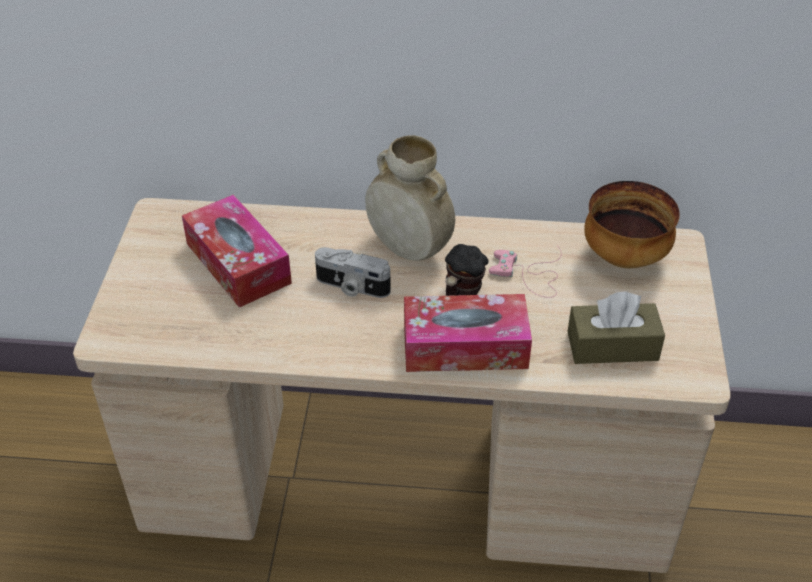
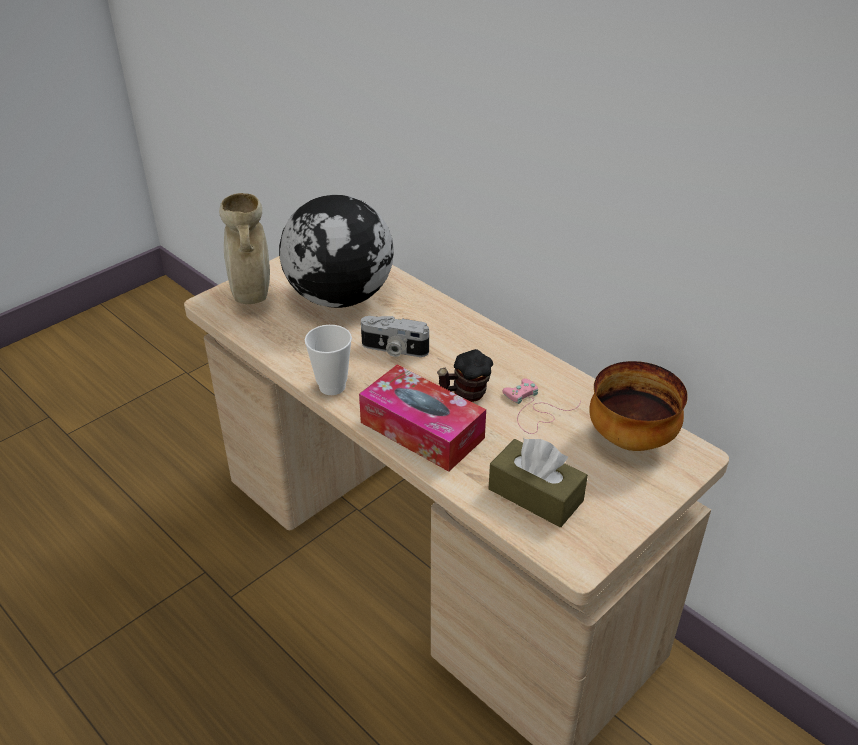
camera: 40 degrees right, 5 degrees down
(238, 263) = (341, 298): tissue box -> globe
(339, 354) = (332, 386): none -> cup
(351, 287) = (394, 350): camera -> camera turned 45 degrees counterclockwise
(408, 249) = (464, 346): beige vase -> beige vase (252, 296)

